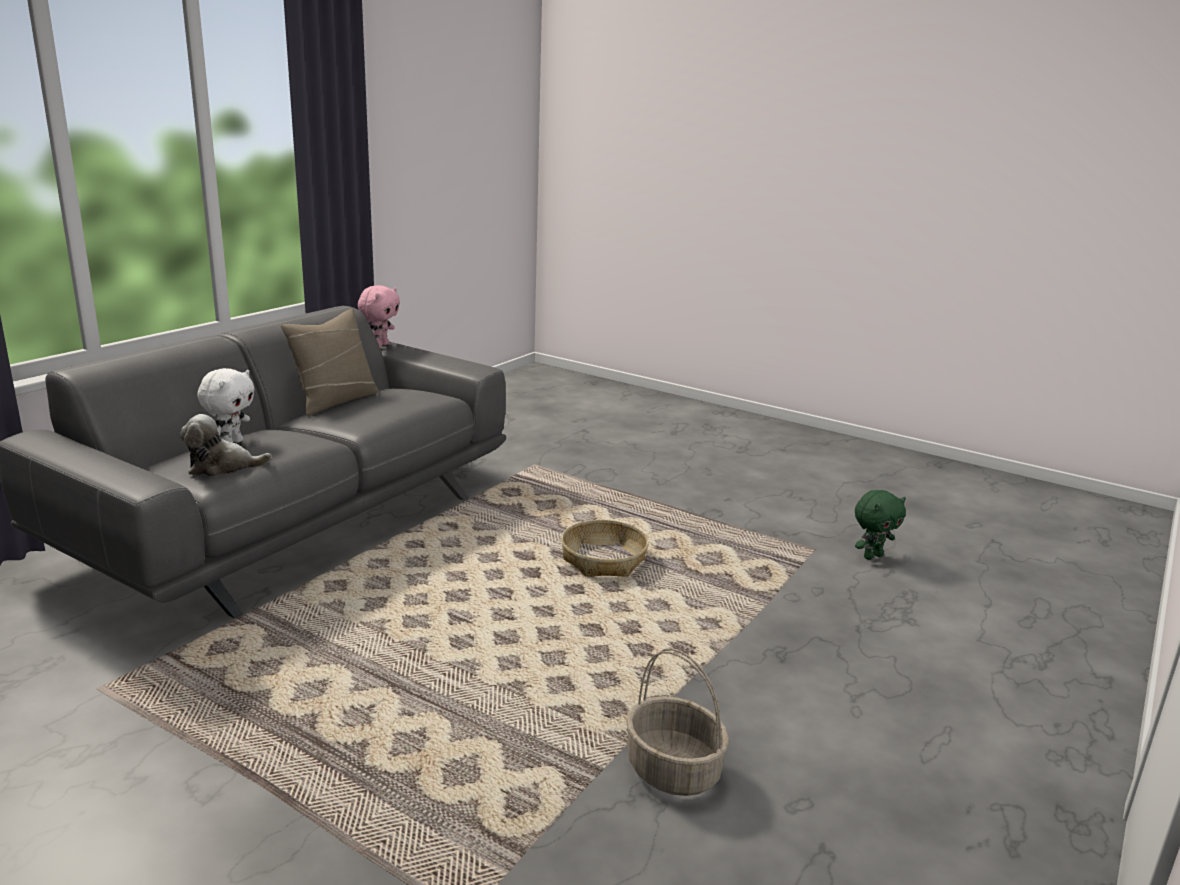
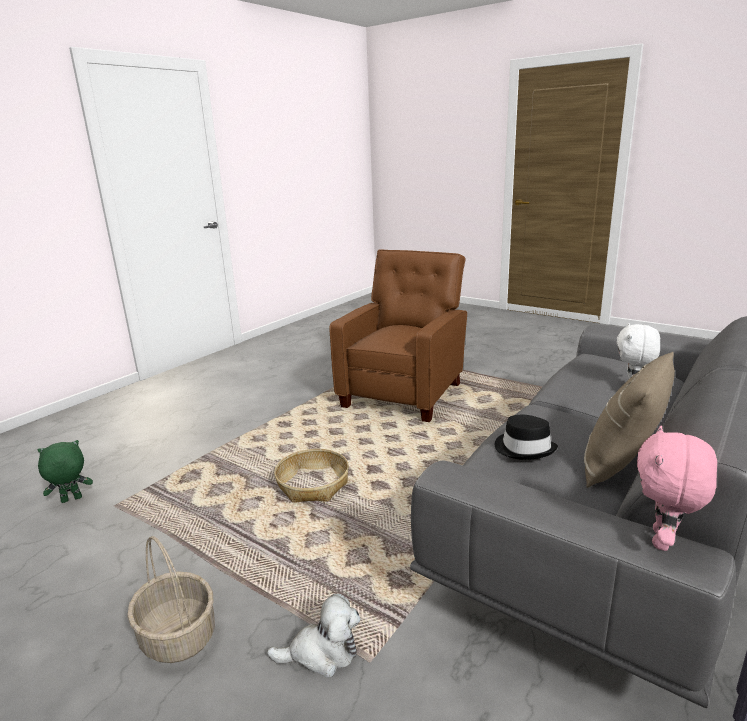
camera: 175 degrees left, 0 degrees up
(222, 467) = (600, 365): plush toy -> plush toy (322, 653)
(406, 399) = (524, 448): none -> black hat
(464, 719) = (405, 393): none -> brown armchair
(674, 770) = (314, 382): basket -> basket (177, 636)

